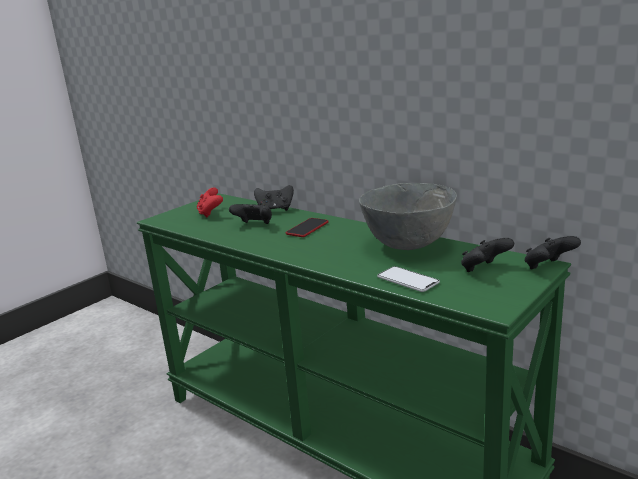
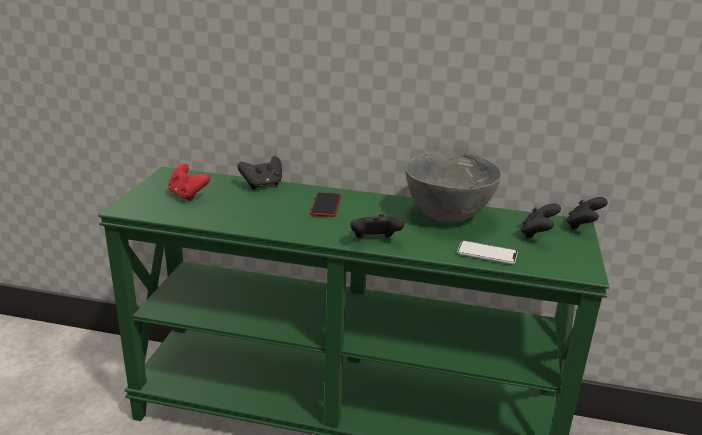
camera: 30 degrees left, 5 degrees up
(254, 225) = (261, 206): black game controller -> black game controller (374, 241)

